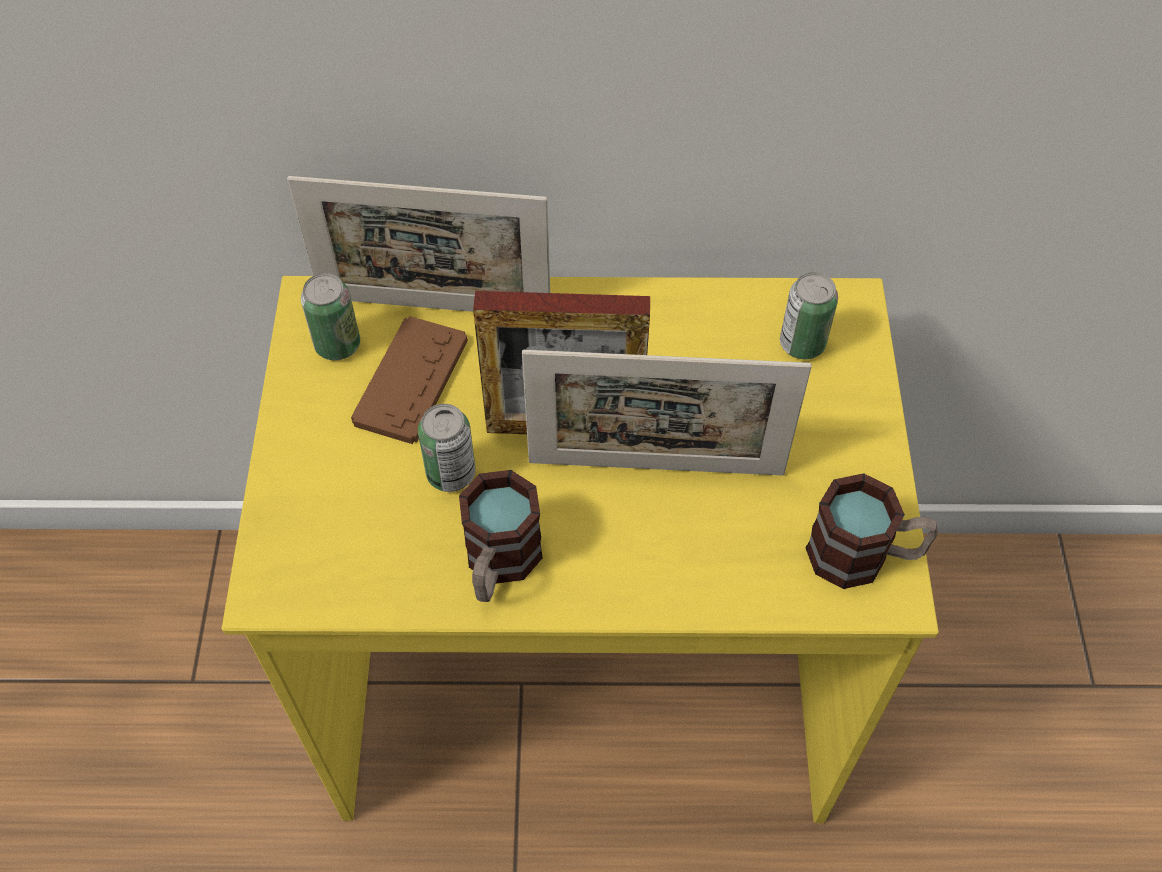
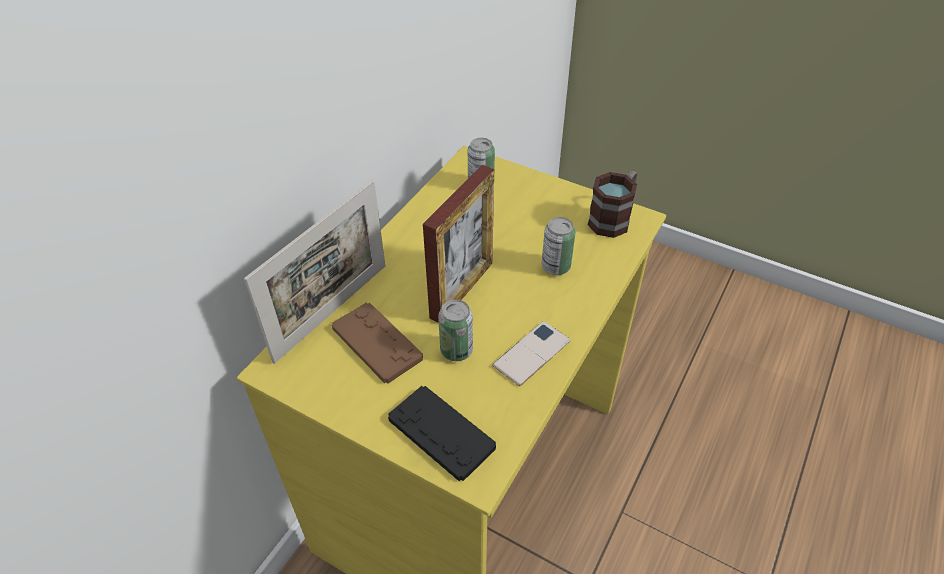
camera: 60 degrees left, 10 degrees down
(309, 522) = (441, 433): none -> black game controller
(337, 345) = (319, 368): can -> can (556, 266)
(499, 564) = (531, 353): mug -> phone
(656, 467) = (514, 265): picture frame -> none

